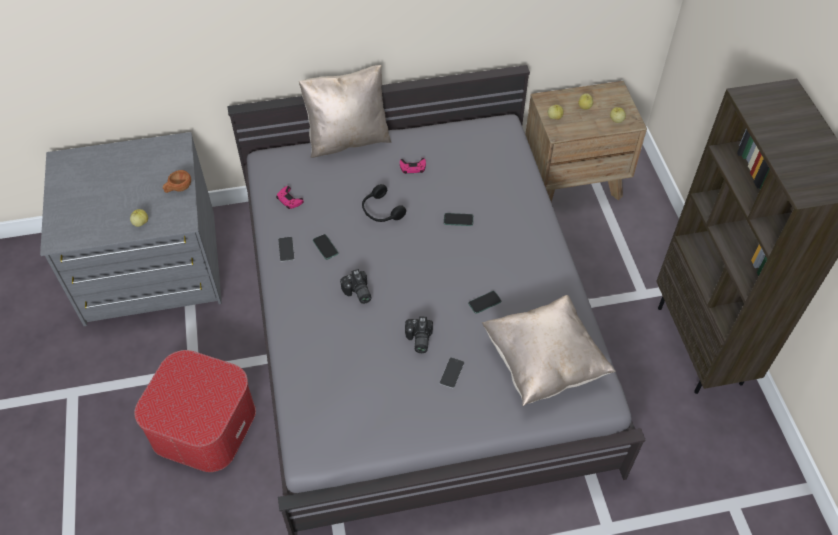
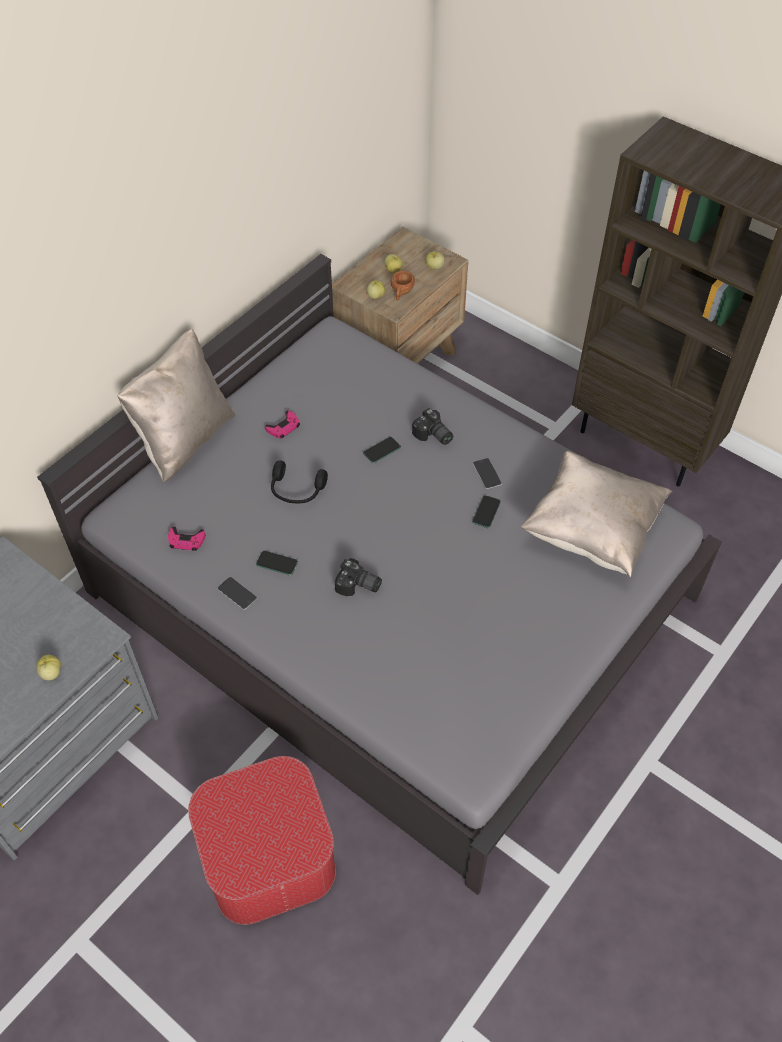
camera: 40 degrees left, 0 degrees up
(178, 188) = (57, 606): brown cup -> brown cup (401, 293)
(418, 340) = (463, 589): camera -> camera (433, 436)
(452, 372) = (524, 597): phone -> phone (487, 473)

